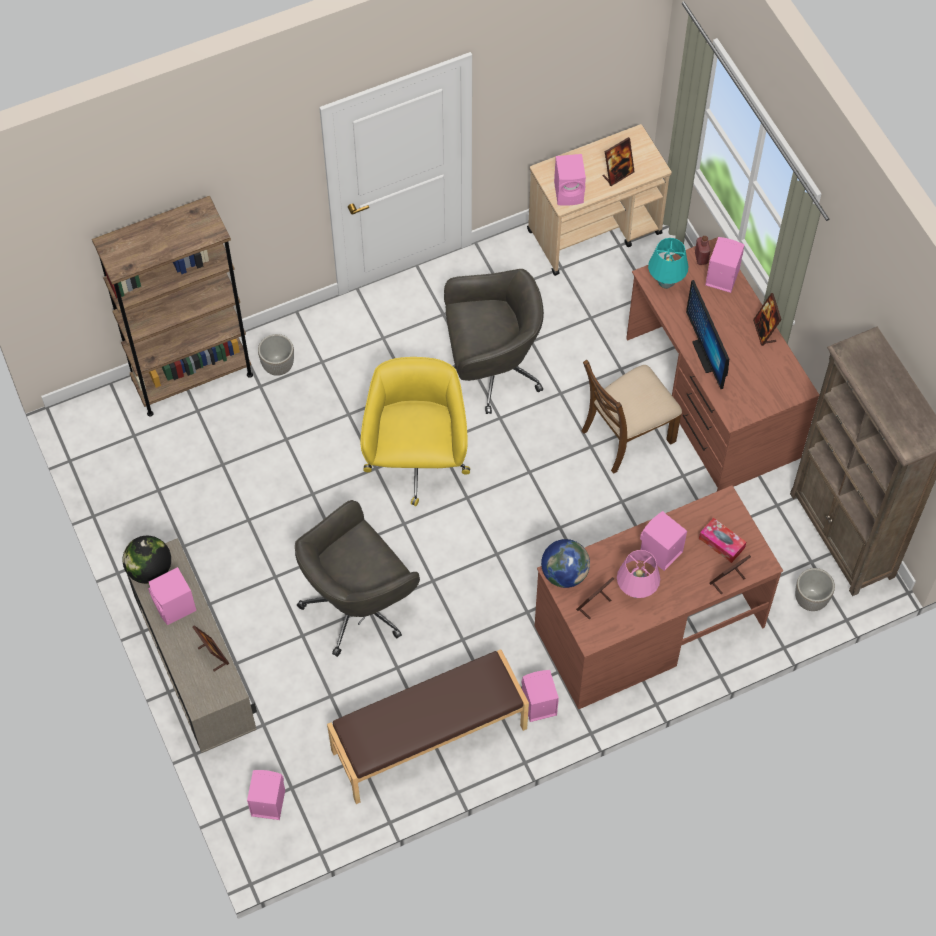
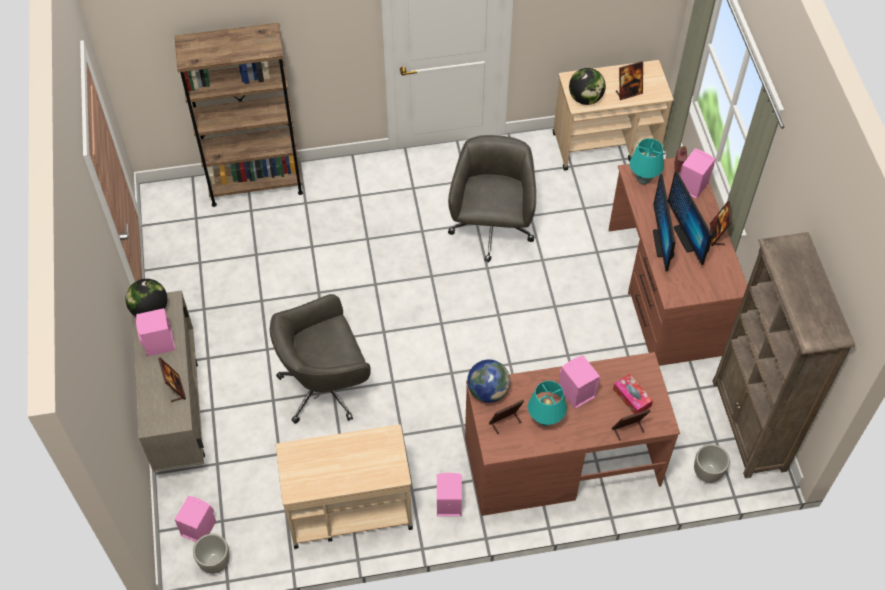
camera: 15 degrees right, 5 degrees down
(278, 366) = (324, 191): planter -> planter (215, 562)
(417, 461) = (409, 286): yellow office chair -> none
(429, 740) = (348, 510): brown bench -> beige cart
(491, 369) = (491, 229): grey office chair -> grey office chair turned 90 degrees counterclockwise
(570, 193) = (585, 98): pink speaker -> globe
(626, 435) = (587, 304): brown chair -> none
(635, 592) = (544, 421): pink table lamp -> turquoise table lamp
(733, 341) = (687, 237): none -> monitor

